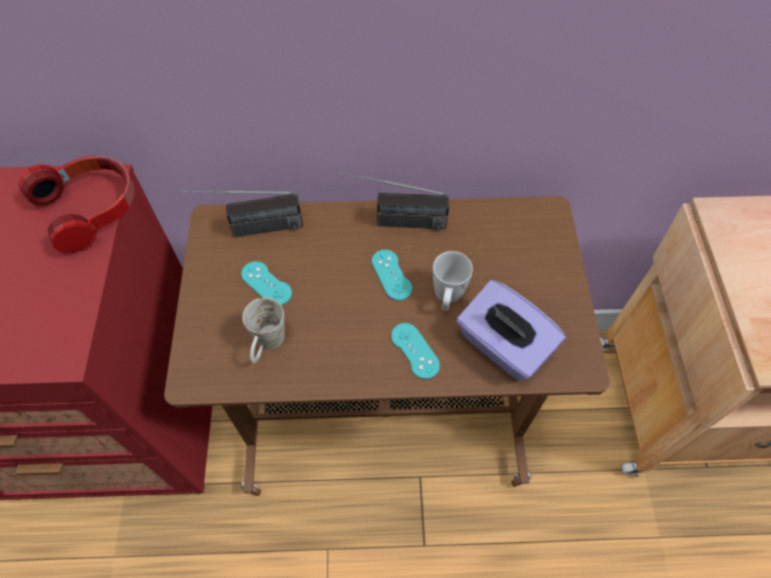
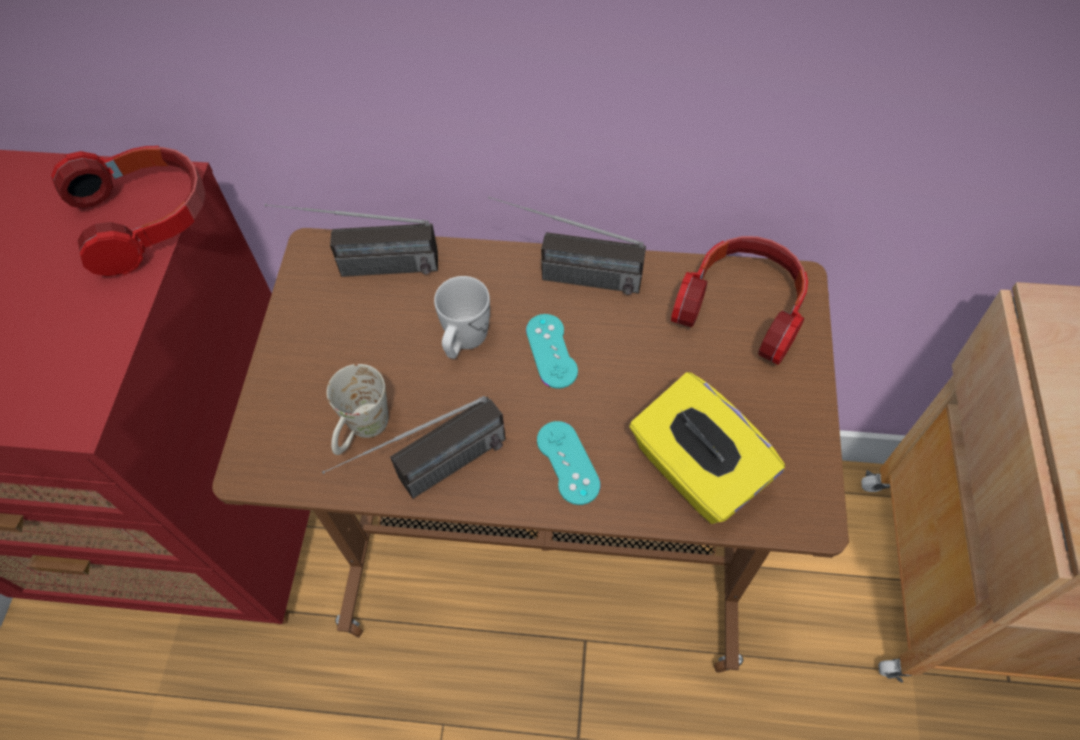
camera: 10 degrees right, 0 degrees up
(266, 283) = (375, 345): turquoise game controller -> none
(319, 372) = (429, 477): none -> radio
(447, 296) = (626, 390): white mug -> white mug (464, 341)
(502, 346) = (696, 470): purple tissue box -> yellow tissue box
(517, 231) = (742, 306): none -> headphones

